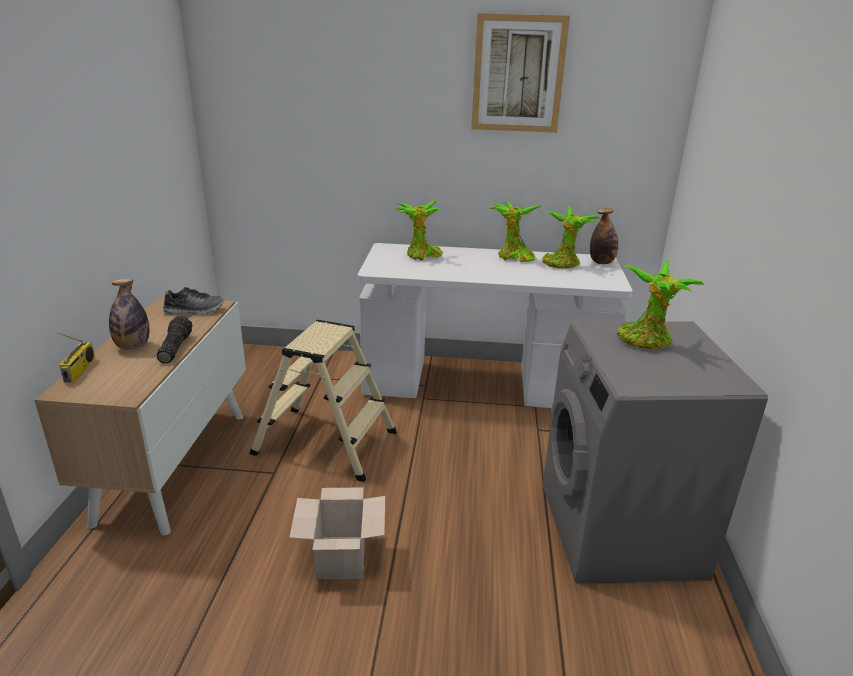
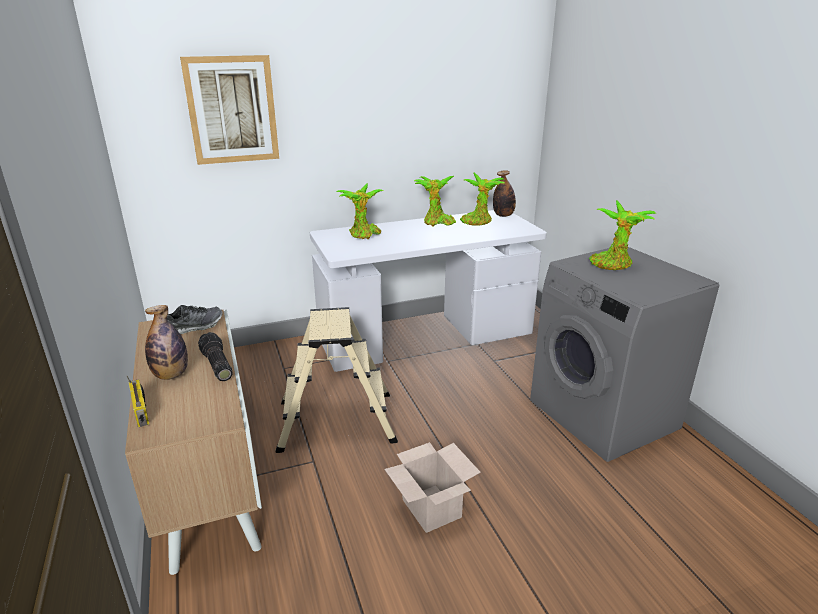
camera: 25 degrees left, 0 degrees up
(518, 74) = (420, 65): picture -> picture (232, 110)

